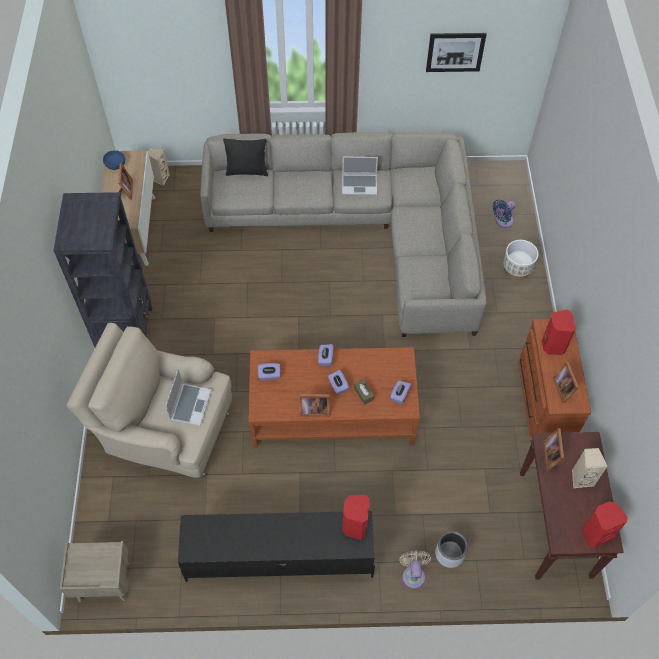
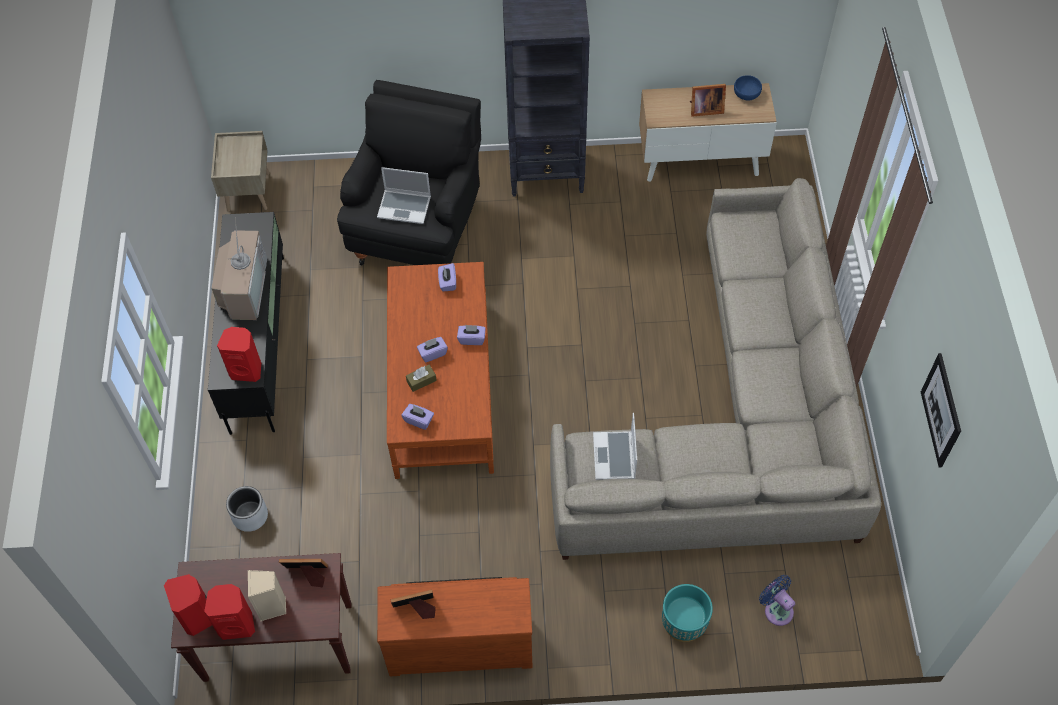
camera: 90 degrees right, 0 degrees up
(160, 178) = (791, 177): beige speaker -> none
(166, 431) = (418, 224): beige armchair -> black armchair
(247, 171) = (778, 244): black pillow -> none
(266, 535) = (244, 287): none -> television
(313, 409) = (400, 329): picture frame -> none
(360, 185) = (772, 377): laptop -> laptop (615, 457)
(413, 574) = (229, 476): beige fan -> none
(516, 270) = (683, 623): white planter -> turquoise planter
(552, 345) = (485, 600): red speaker -> red speaker (237, 624)

